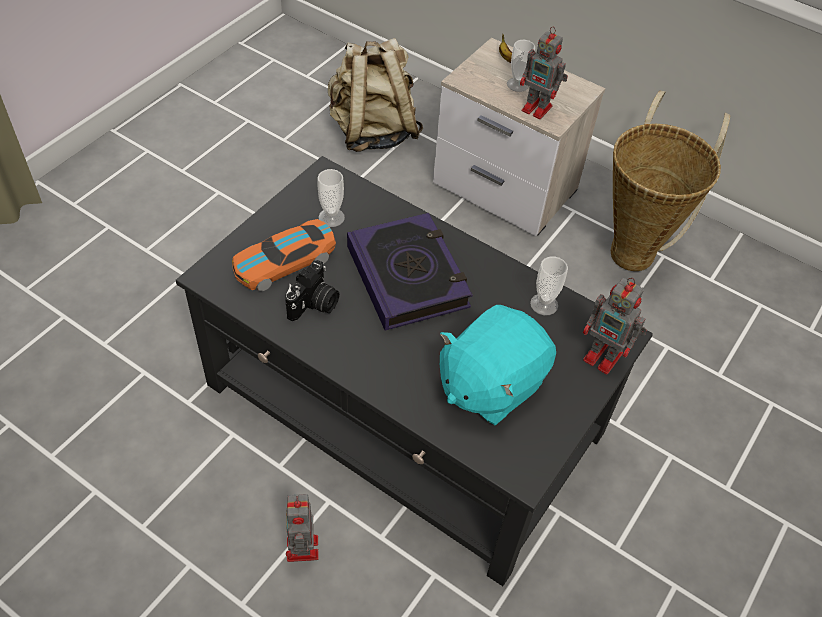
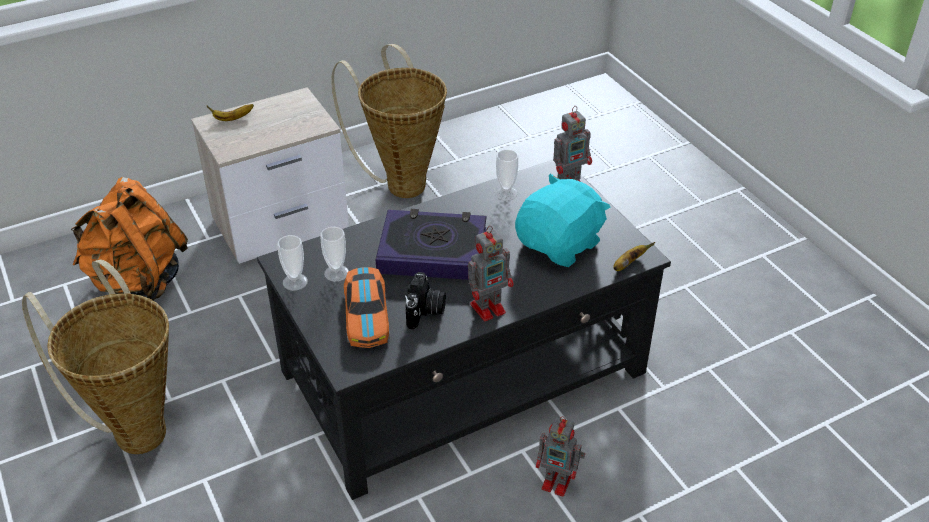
camera: 60 degrees left, 10 degrees down
(217, 208) = (136, 427): none -> basket
(314, 304) = (425, 312): camera -> camera turned 45 degrees clockwise
(372, 132) = (138, 281): beige backpack -> orange backpack
(490, 384) = (560, 244): turquoise plush toy -> turquoise plush toy turned 120 degrees counterclockwise
(499, 463) = (628, 264): none -> banana
(517, 84) = (262, 126): cup -> cup (295, 282)
(538, 109) = (300, 126): toy robot -> toy robot (489, 307)

